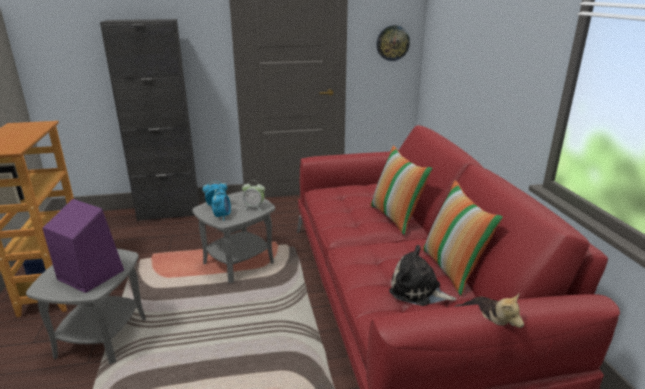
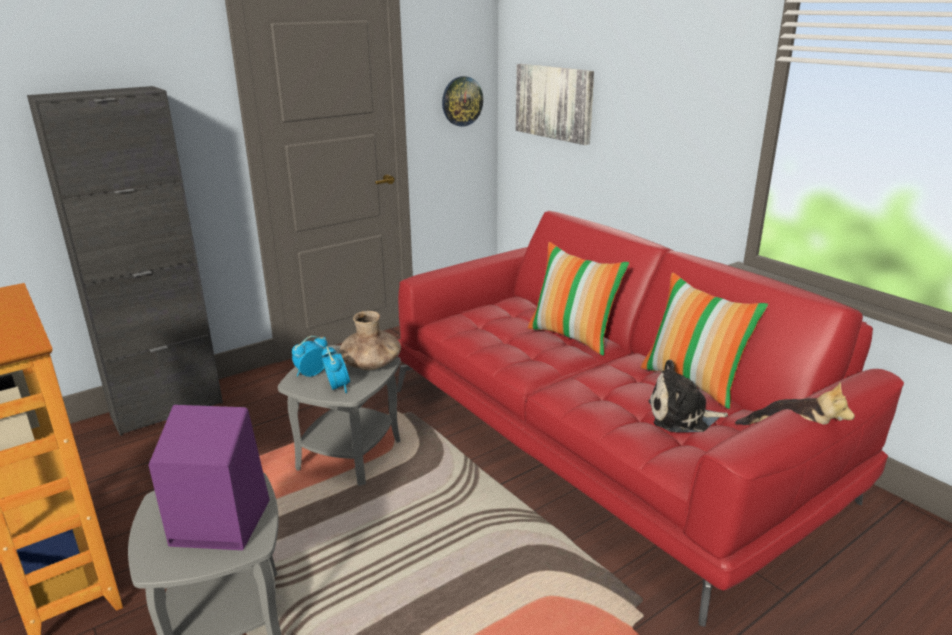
camera: 25 degrees left, 0 degrees up
(254, 207) = (371, 364): alarm clock -> brown vase
(450, 47) = (554, 102): none -> picture

